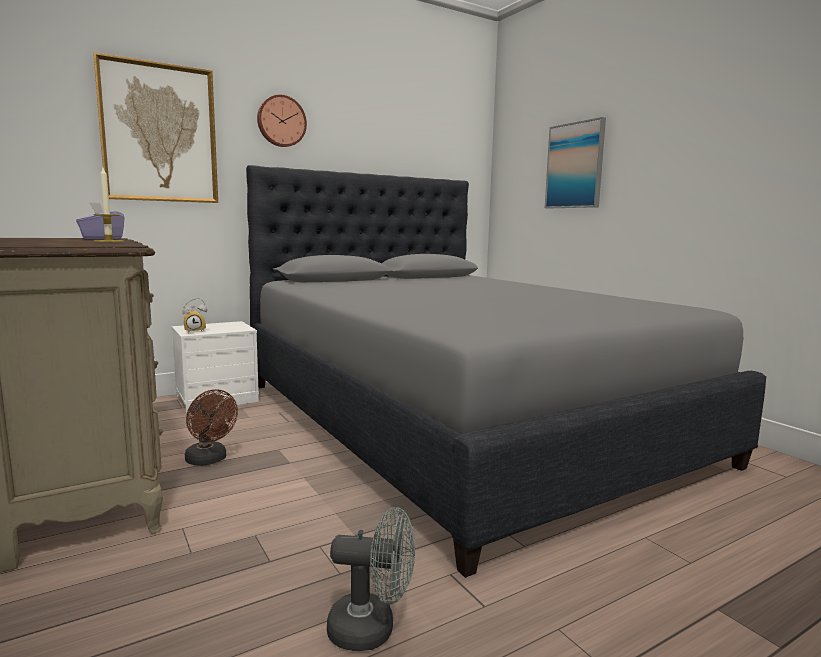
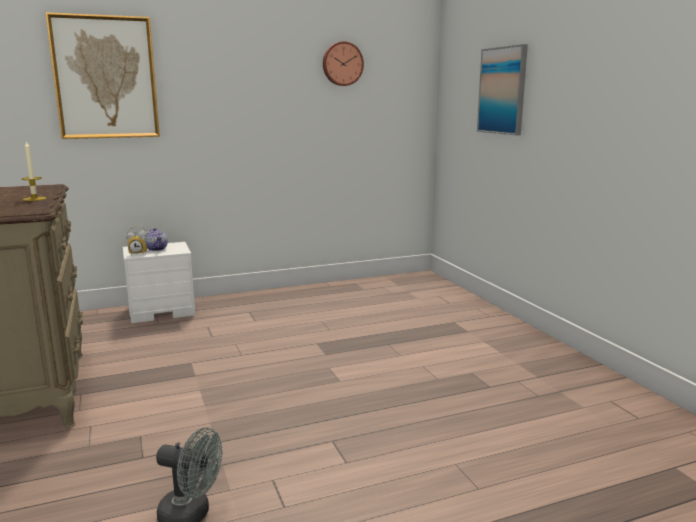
camera: 10 degrees right, 5 degrees up
(102, 238) = (40, 189): purple tissue box -> none
(209, 460) = (132, 369): brown fan -> none
(214, 327) = (157, 249): none -> teapot
(281, 121) = (216, 57): wall clock -> wall clock (342, 64)
(457, 419) = (360, 341): grey bed -> none

